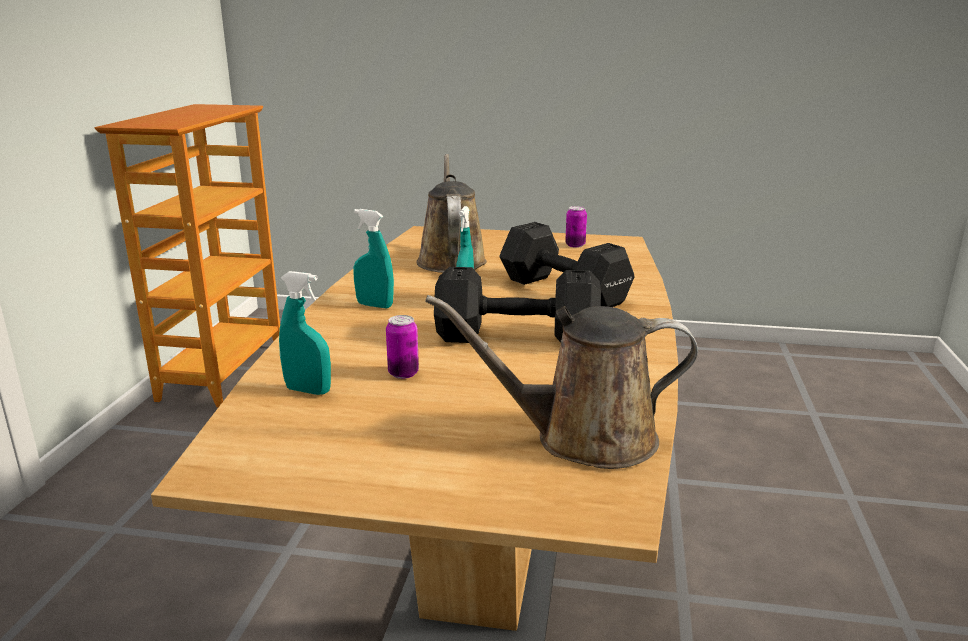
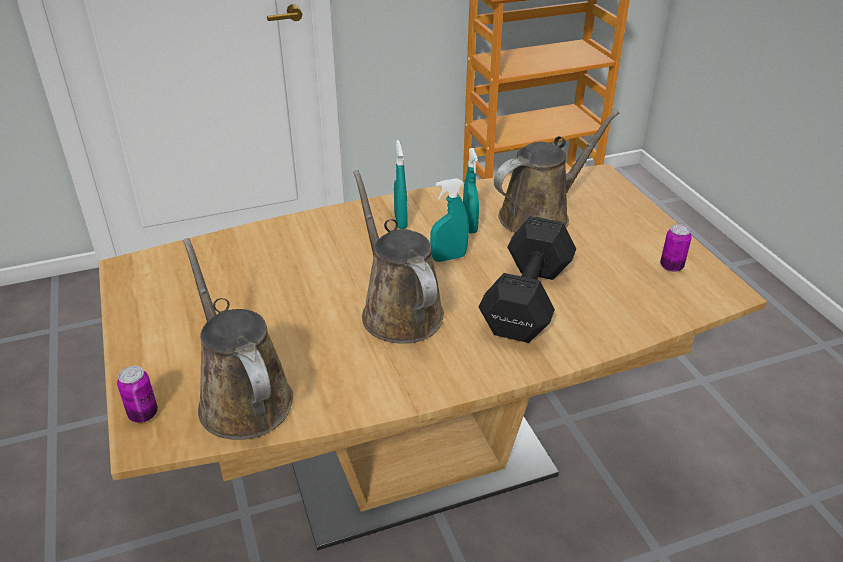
camera: 60 degrees right, 15 degrees up
(308, 390) = (240, 255): turquoise spray bottle -> turquoise spray bottle (469, 226)
(403, 373) = (291, 281): can -> can (143, 414)
(520, 337) = (398, 310): black dumbbell -> brown watering can

